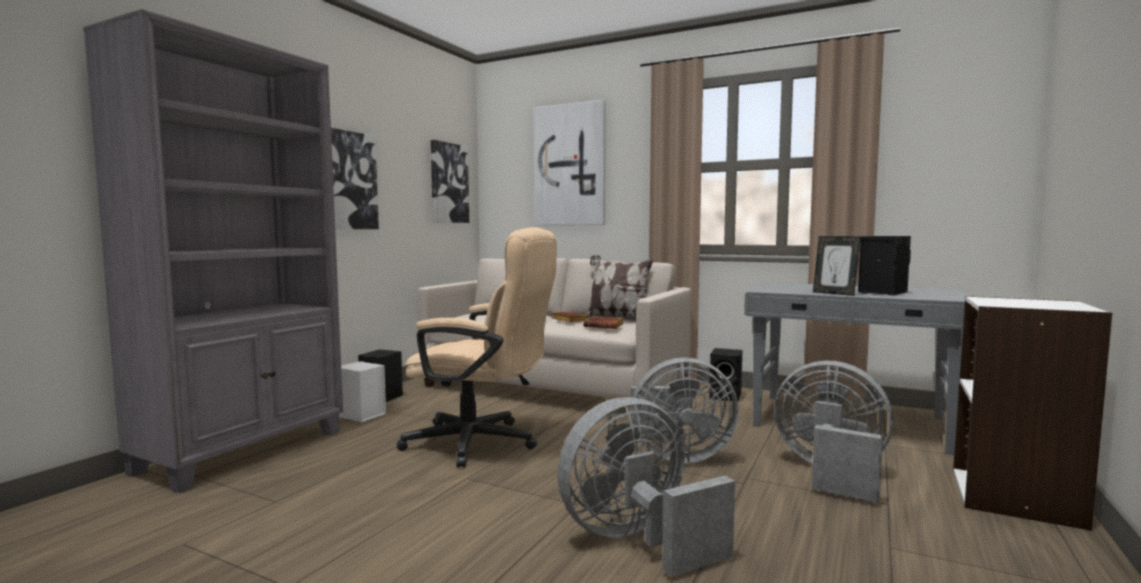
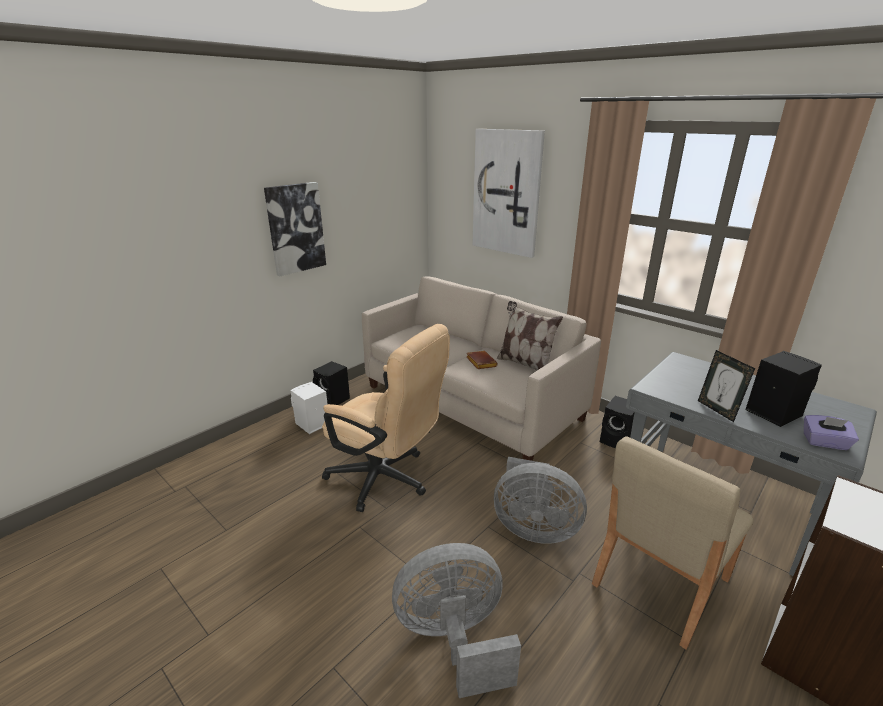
camera: 15 degrees right, 20 degrees up
(245, 451) = (223, 460): grey bookcase -> none
(448, 183) = (395, 204): picture -> none
(605, 326) = (506, 380): brown book -> none
(831, 473) = (659, 582): grey fan -> beige chair
(938, 297) = (825, 443): none -> purple tissue box

